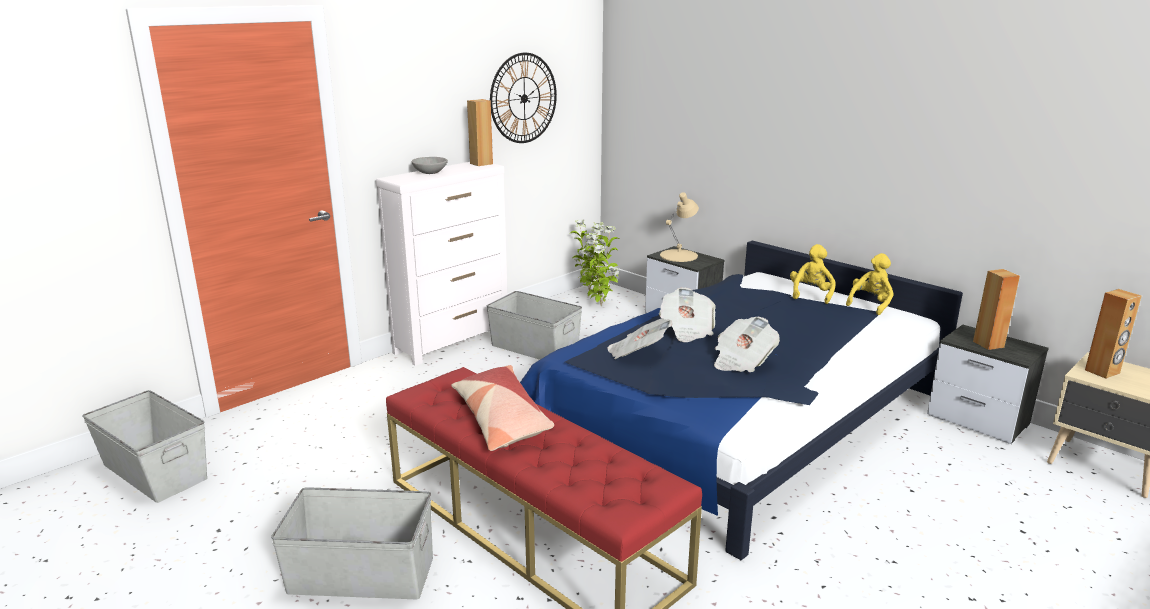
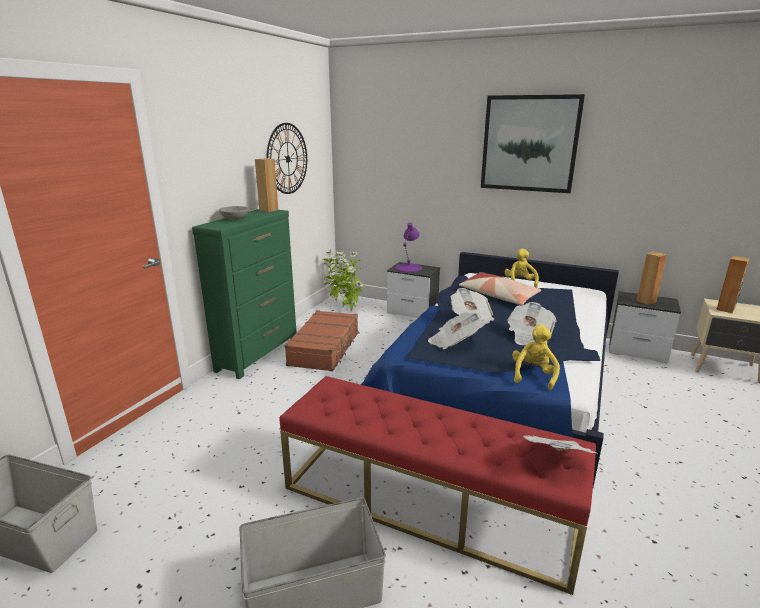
camera: 20 degrees left, 0 degrees up
(453, 341) = (258, 354): white dresser -> green dresser
(501, 419) = (397, 417): pillow -> pillow (498, 296)
(534, 347) = (325, 349): grey storage box -> brown suitcase
(633, 491) = (558, 459): none -> newspaper
(679, 255) = (408, 268): beige table lamp -> purple table lamp
(844, 93) = (529, 144): none -> picture
(870, 304) = (560, 285): yellow plush toy -> yellow plush toy (533, 375)

